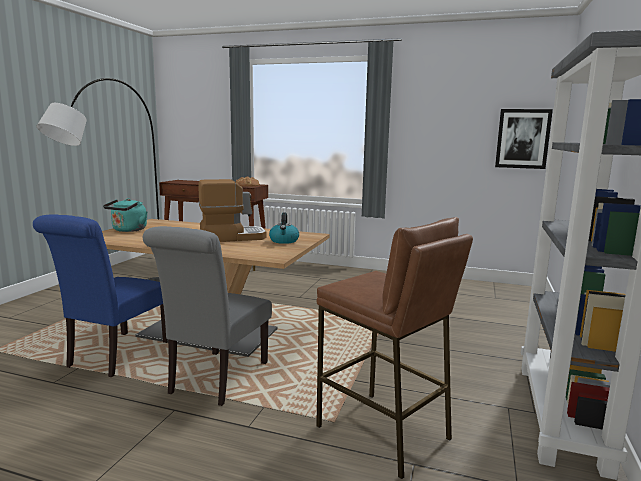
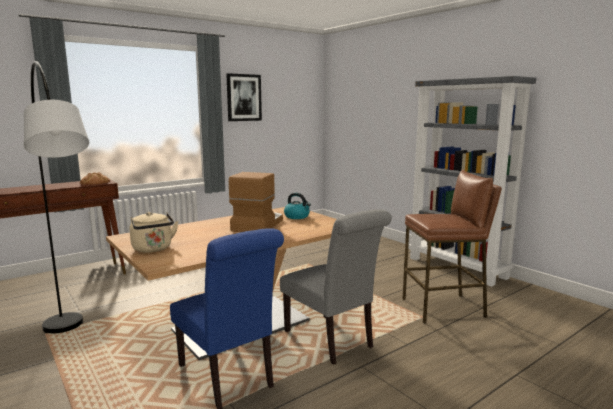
camera: 55 degrees left, 0 degrees up
(128, 230) = (153, 249): turquoise kettle -> beige kettle
(522, 139) = (304, 117): picture -> picture (244, 97)

